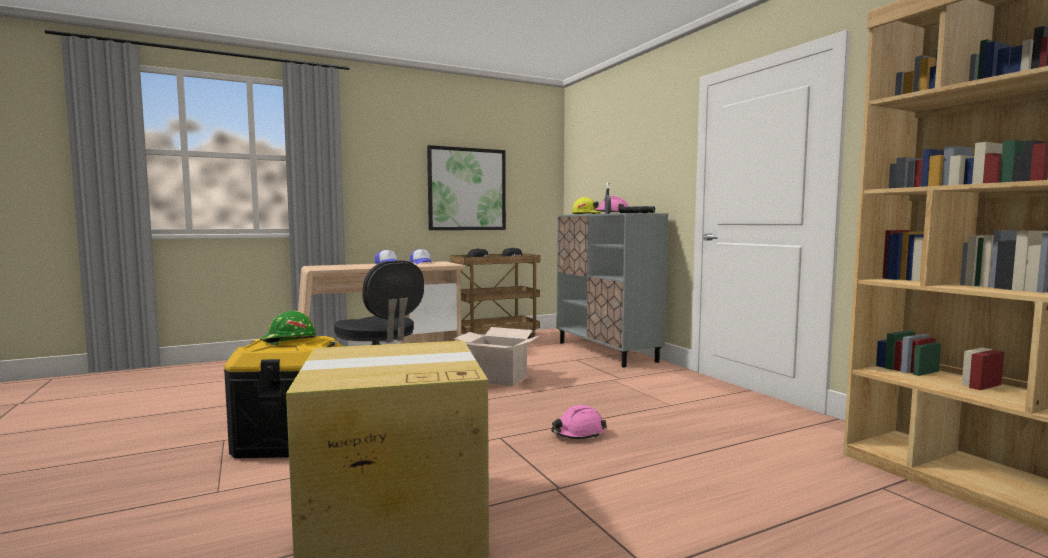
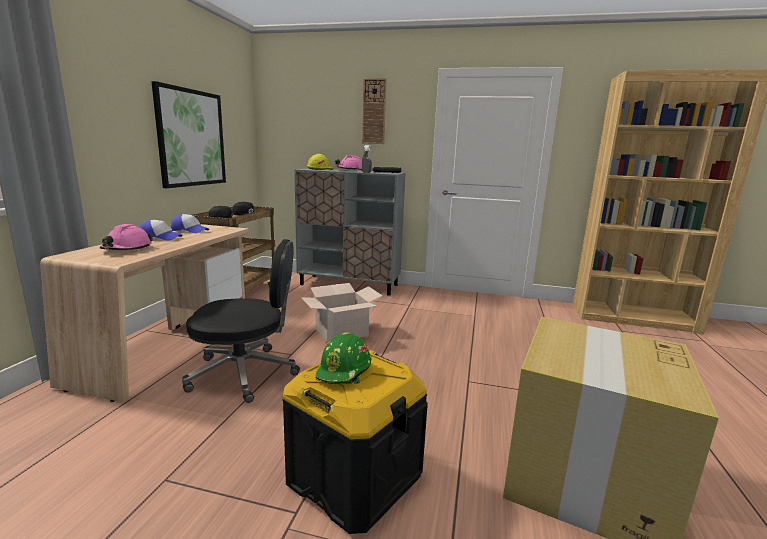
camera: 50 degrees left, 10 degrees up
(578, 434) = (490, 356): pink hard hat -> pink hard hat (127, 249)
(644, 144) = (374, 111): none -> wall clock

